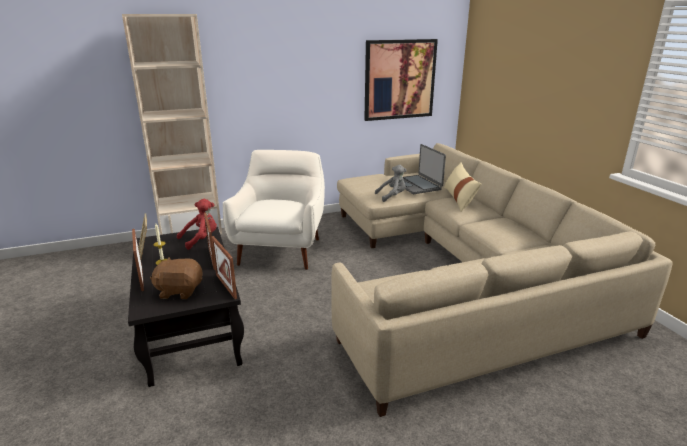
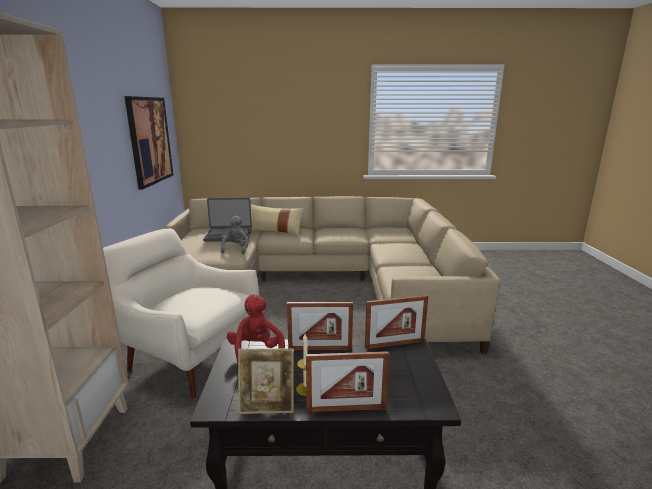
camera: 70 degrees left, 5 degrees down
(179, 291) = (396, 376): brown plush toy -> none

